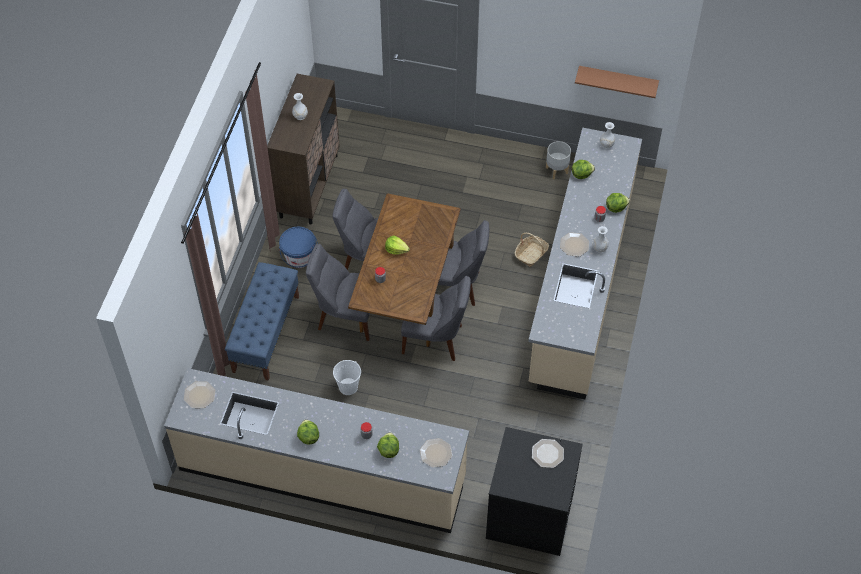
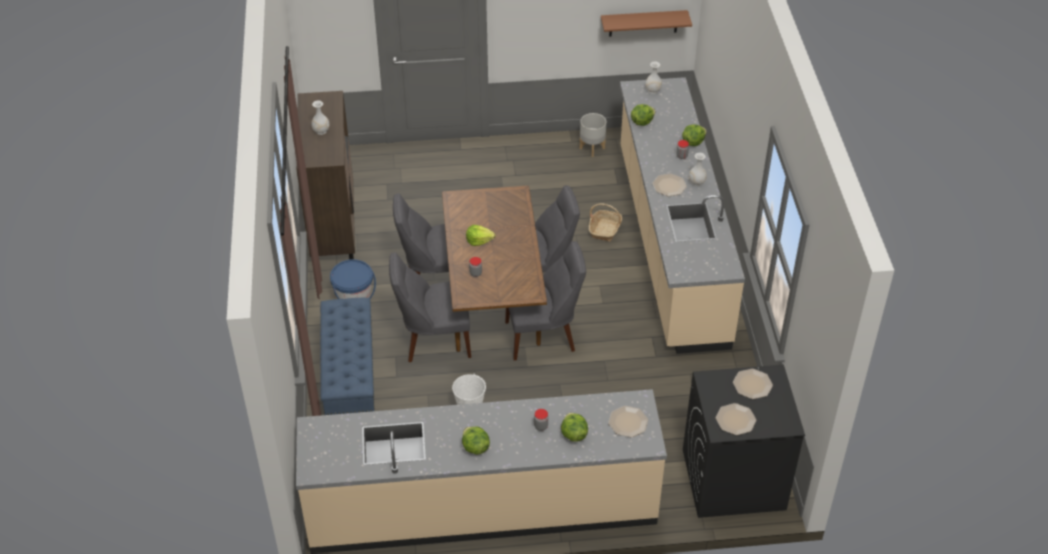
camera: 20 degrees left, 10 degrees down
(200, 395) = (325, 441): plate -> plate (735, 419)

